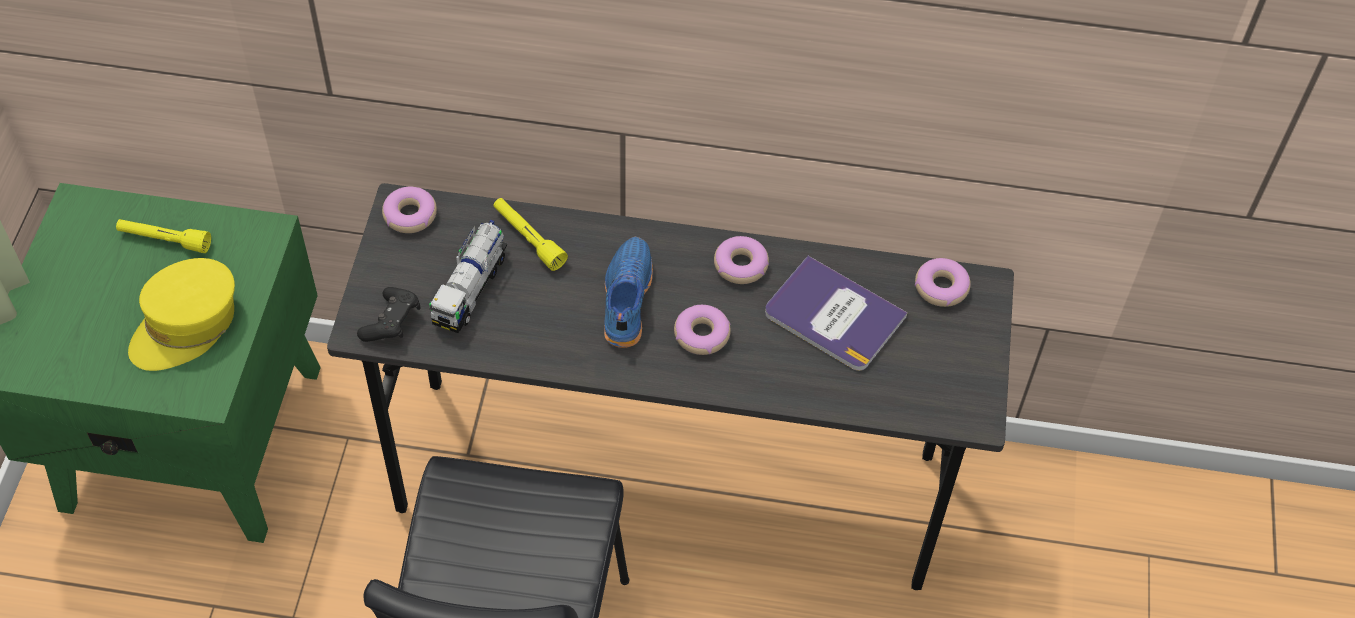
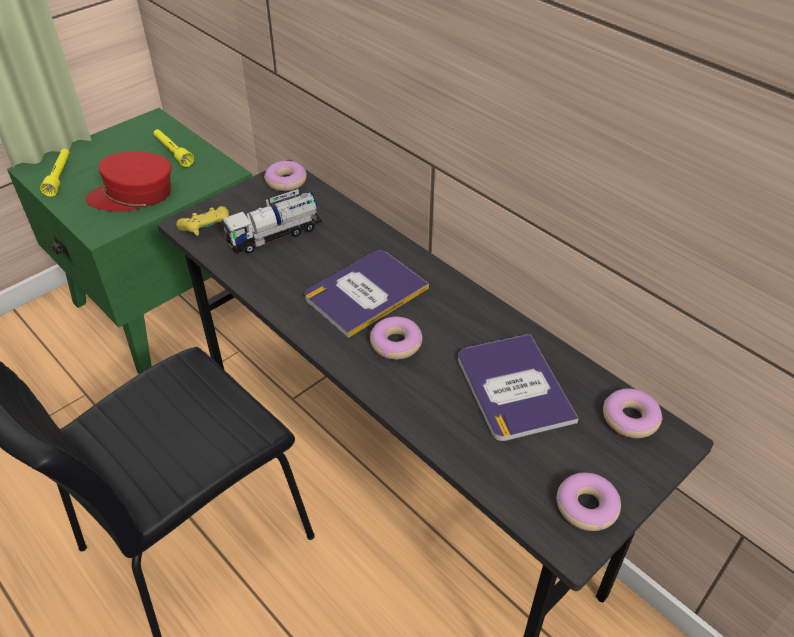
camera: 40 degrees right, 10 degrees down
(186, 325) = (133, 195): yellow cap -> red cap
(392, 323) = (207, 229): black game controller -> yellow game controller
(528, 238) = (342, 227): yellow flashlight -> yellow flashlight (59, 177)
(625, 299) = (365, 293): blue shoe -> book
(741, 265) = (472, 315): donut -> donut (586, 507)

